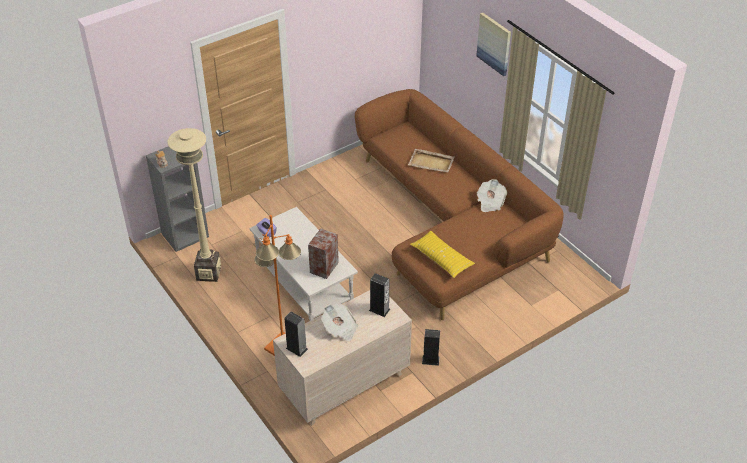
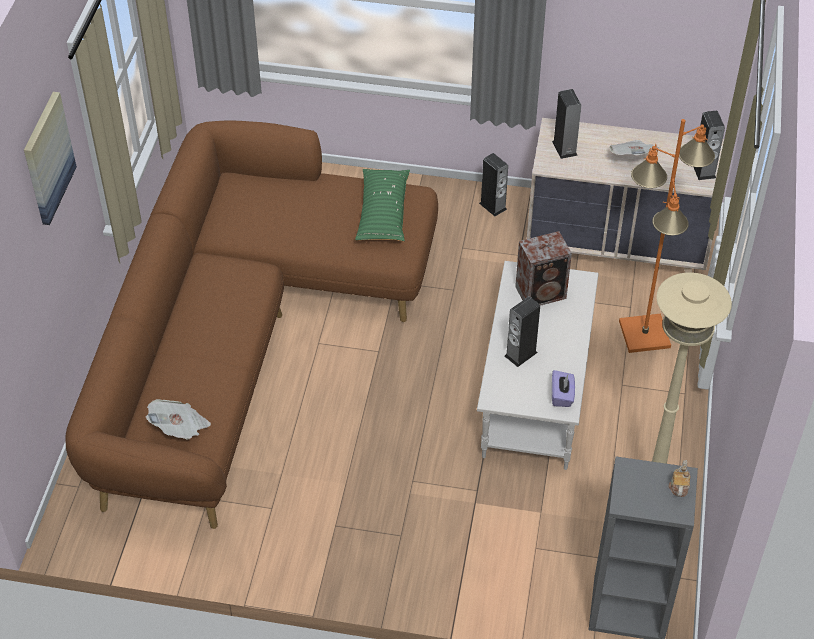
camera: 135 degrees left, 5 degrees up
(302, 236) = (521, 354): none -> speaker
(431, 162) = (201, 349): beige tray -> none
(441, 259) = (383, 213): yellow pillow -> green pillow
(490, 202) = (222, 236): newspaper -> newspaper (180, 428)

